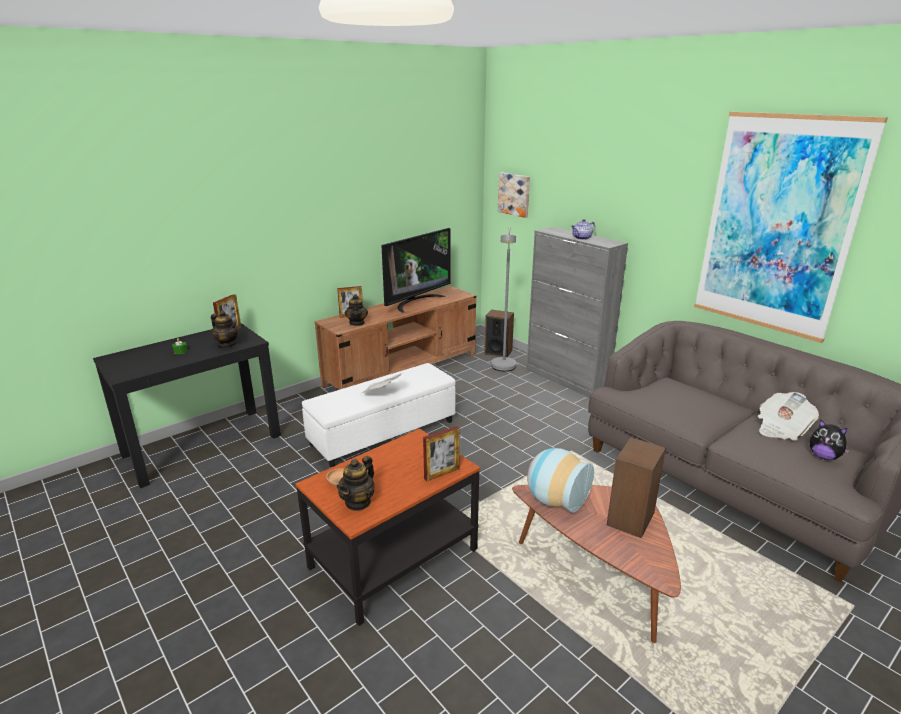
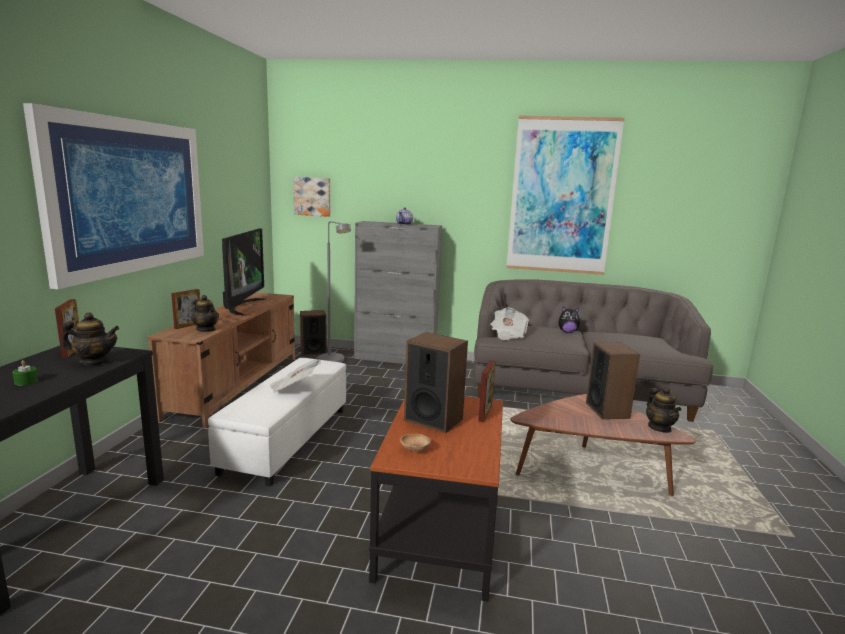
camera: 40 degrees left, 10 degrees down
(300, 210) = (130, 196): none -> picture
(358, 502) = (458, 456): teapot -> teapot (659, 428)
(393, 462) = (433, 419): none -> speaker
(555, 500) = (550, 416): vase -> none
(781, 428) = (614, 334): newspaper -> newspaper (507, 334)
(824, 456) = (652, 342): plush toy -> plush toy (567, 332)

